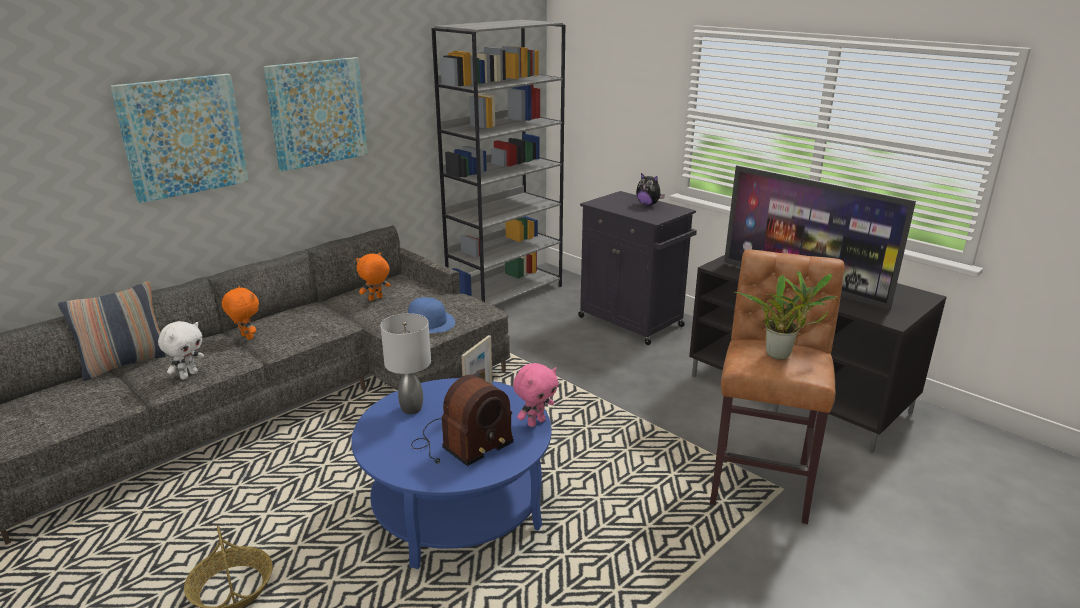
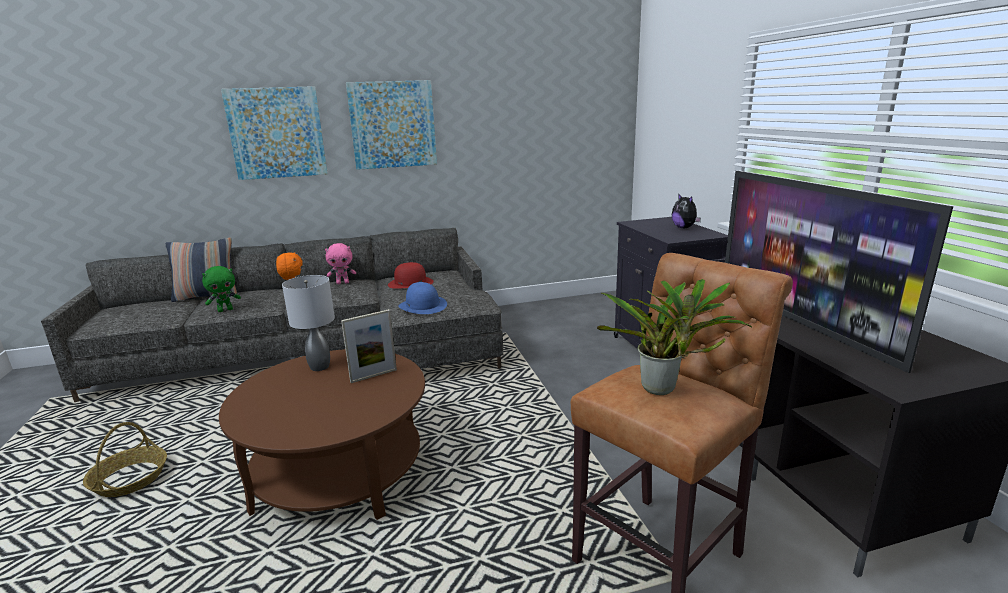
camera: 30 degrees right, 5 degrees down
(188, 375) = (225, 310): white plush toy -> green plush toy
(375, 299) = (410, 283): orange plush toy -> red hat
(457, 506) = (340, 471): blue coffee table -> brown coffee table
(460, 444) = (312, 405): radio -> none
(506, 293) = (567, 307): grey bookcase -> none
(535, 422) = (396, 404): pink plush toy -> pink plush toy (343, 283)

